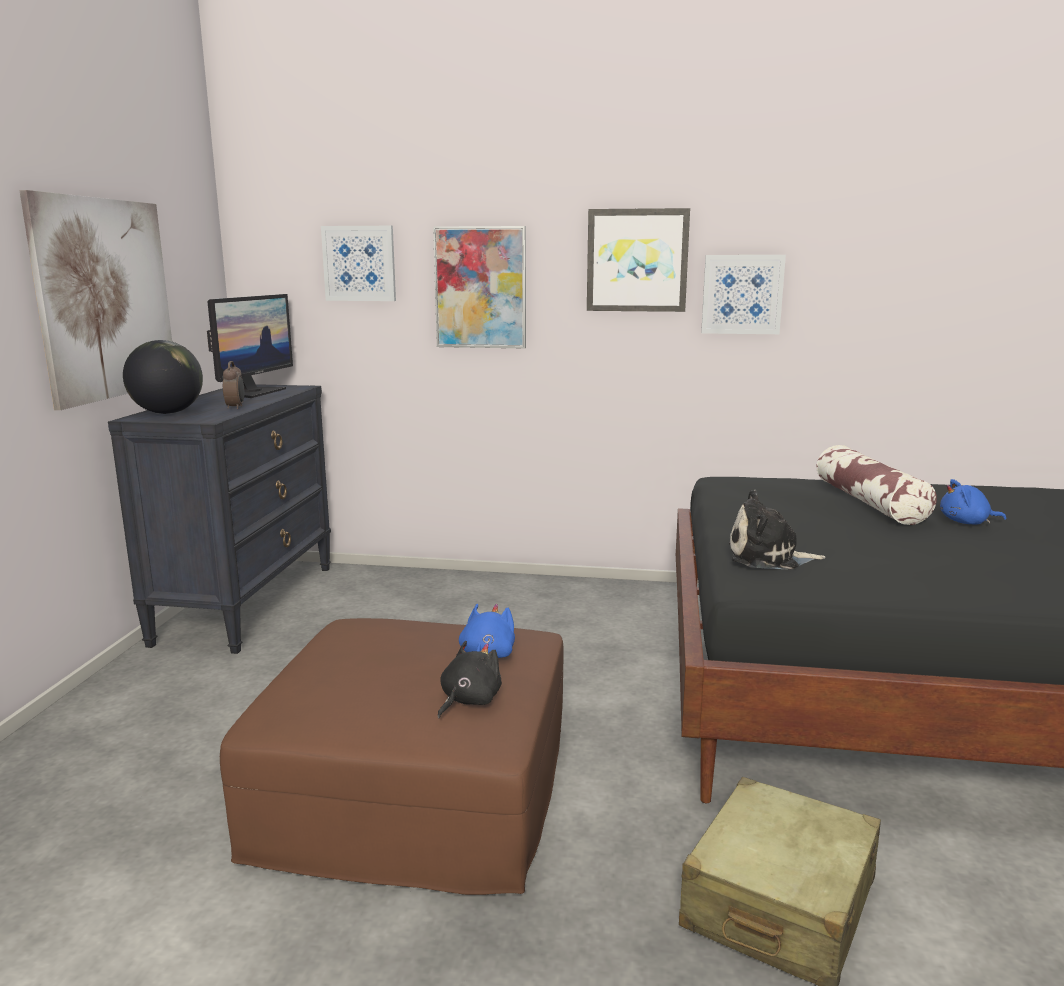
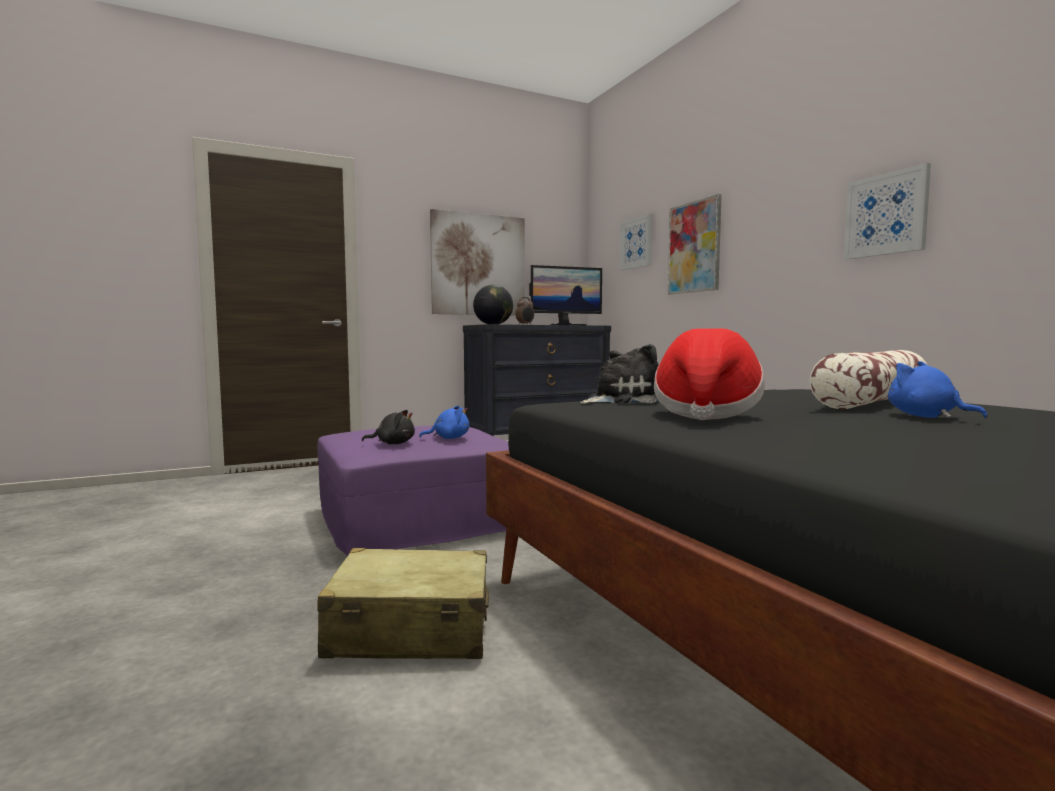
camera: 55 degrees right, 10 degrees down
(415, 792) = (416, 519): brown ottoman -> purple ottoman
(637, 260) = (795, 202): picture -> none
(768, 557) = (620, 400): plush toy -> plush toy turned 90 degrees clockwise
(910, 564) = (706, 413): none -> hat

